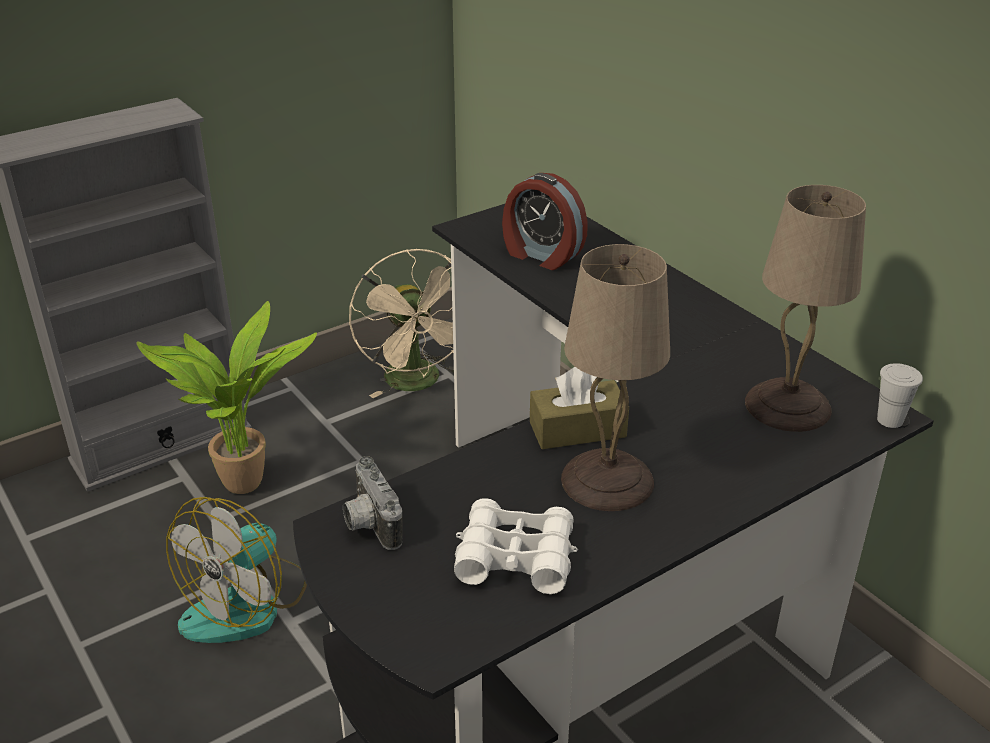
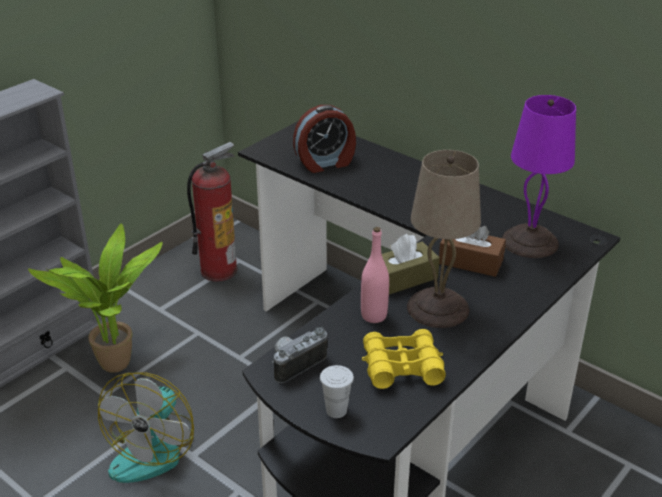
camera: 15 degrees left, 0 degrees up
(369, 524) = (295, 363): camera -> camera turned 90 degrees clockwise
(418, 383) = (219, 270): beige fan -> fire extinguisher
(509, 476) = (374, 316): none -> pink bottle
(515, 557) = (402, 367): white binoculars -> yellow binoculars
(541, 255) = (325, 163): alarm clock -> alarm clock turned 45 degrees counterclockwise
(685, 421) = (470, 262): none -> brown tissue box
(789, 407) = (531, 242): beige table lamp -> purple table lamp
(890, 420) = (595, 241): white cup -> white cup (336, 410)

